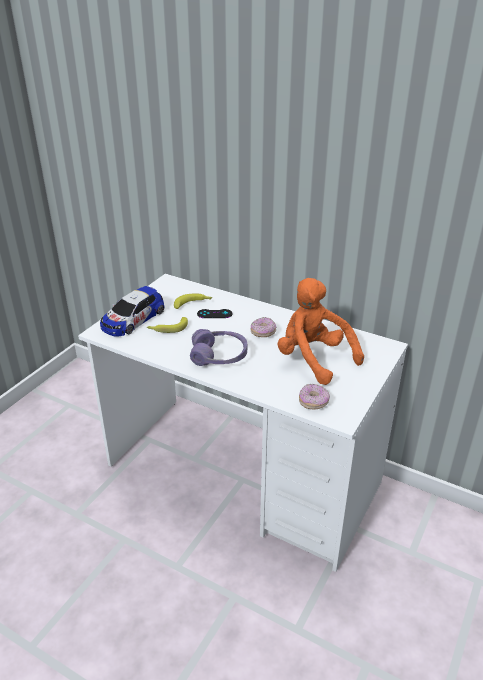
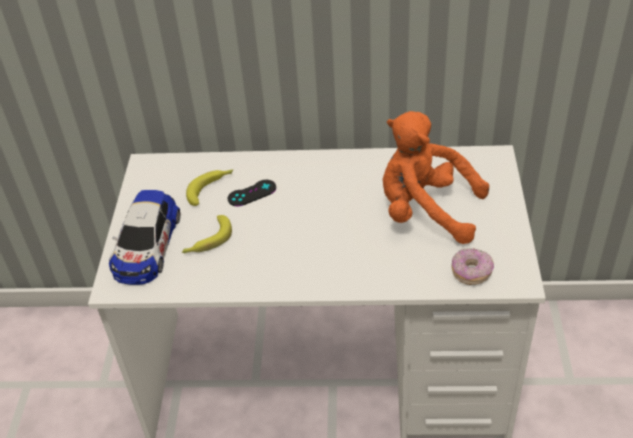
camera: 25 degrees left, 10 degrees up
(219, 356) = (309, 255): purple headphones -> none
(263, 333) = (336, 197): donut -> none

